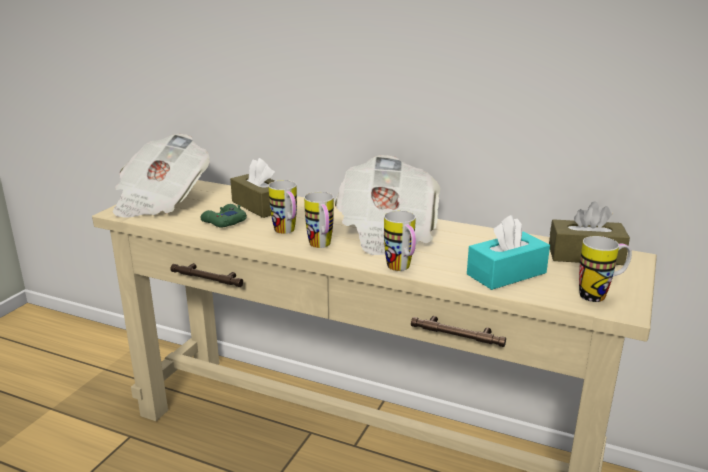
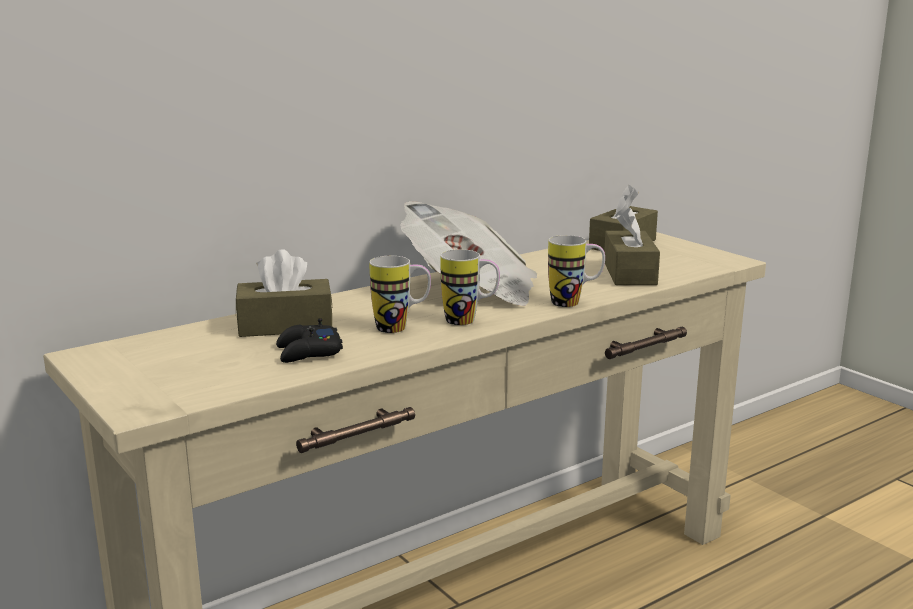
camera: 60 degrees left, 5 degrees down
(160, 201) = (150, 377): newspaper -> none
(223, 221) = (308, 352): green game controller -> black game controller
(506, 273) = (629, 273): turquoise tissue box -> brown tissue box
(600, 295) = (702, 259): mug -> none

